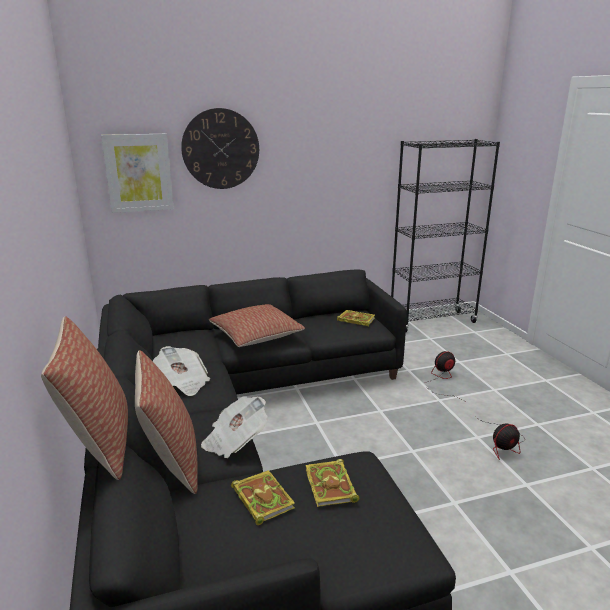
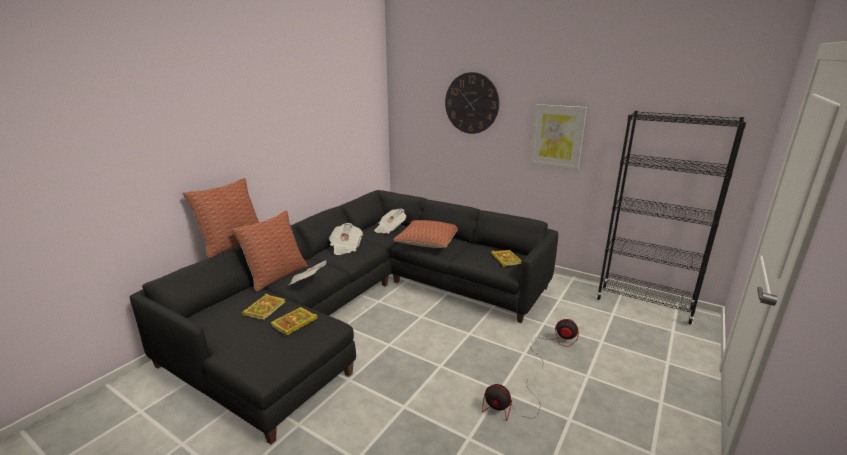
camera: 50 degrees right, 0 degrees up
(138, 173) = (419, 114): picture -> picture (557, 136)
(186, 340) = (390, 229): none -> newspaper

